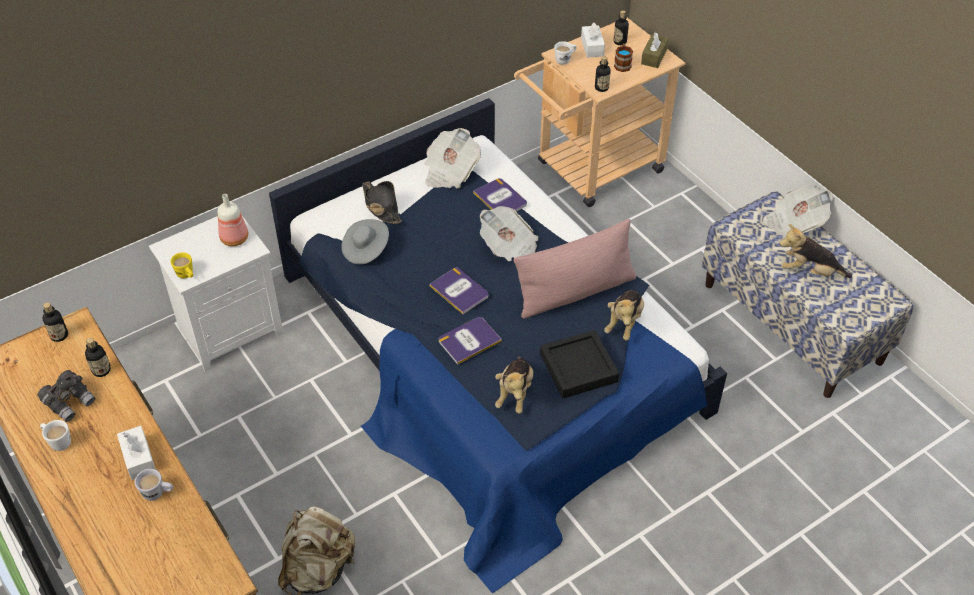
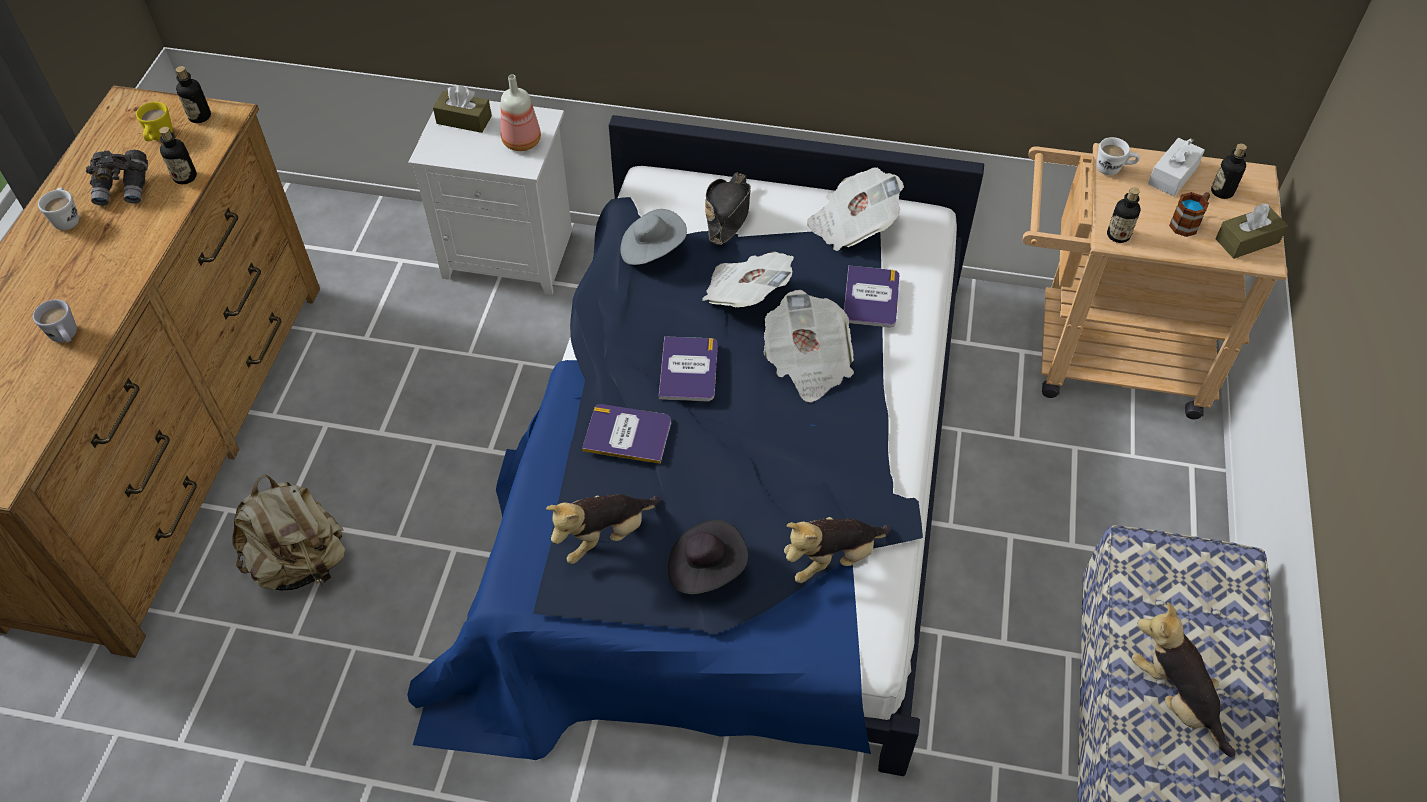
camera: 45 degrees right, 5 degrees up
(138, 458) = (99, 288): white tissue box -> none
(183, 249) = (464, 120): none -> brown tissue box
(186, 275) = (434, 149): yellow mug -> yellow mug (159, 138)
(575, 292) = (818, 474): pink pillow -> none
(578, 368) = (706, 567): black tray -> black hat
(794, 223) = (1236, 615): newspaper -> newspaper (746, 294)

